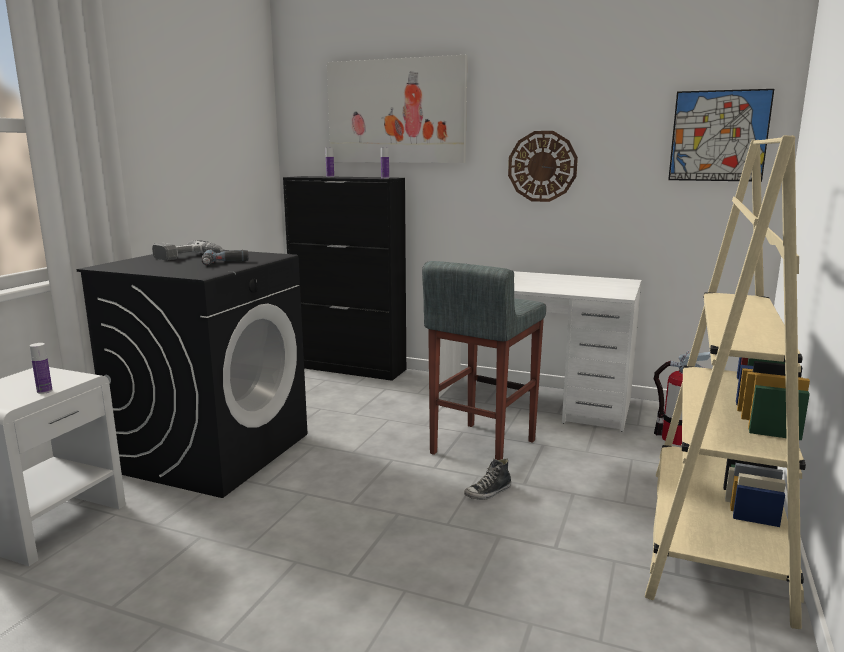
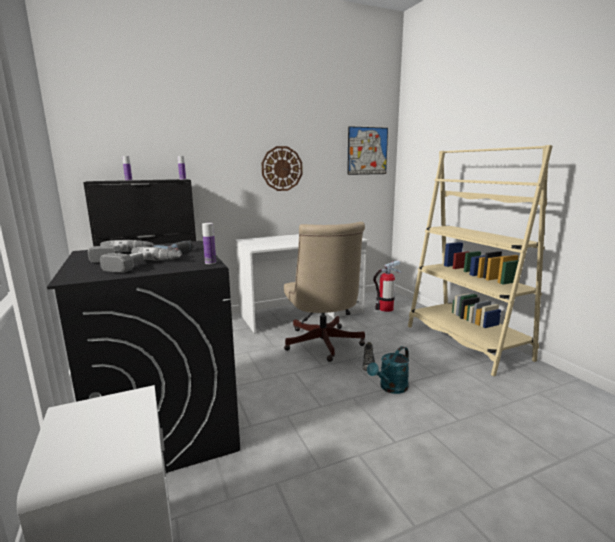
camera: 45 degrees left, 0 degrees up
(44, 391) = (140, 421): bottle -> bottle (210, 263)
(165, 267) = (142, 266): none -> power drill
(396, 111) = (174, 129): picture -> none
(459, 528) = (390, 388): none -> turquoise watering can
(481, 447) = (323, 345): grey stool -> beige office chair

